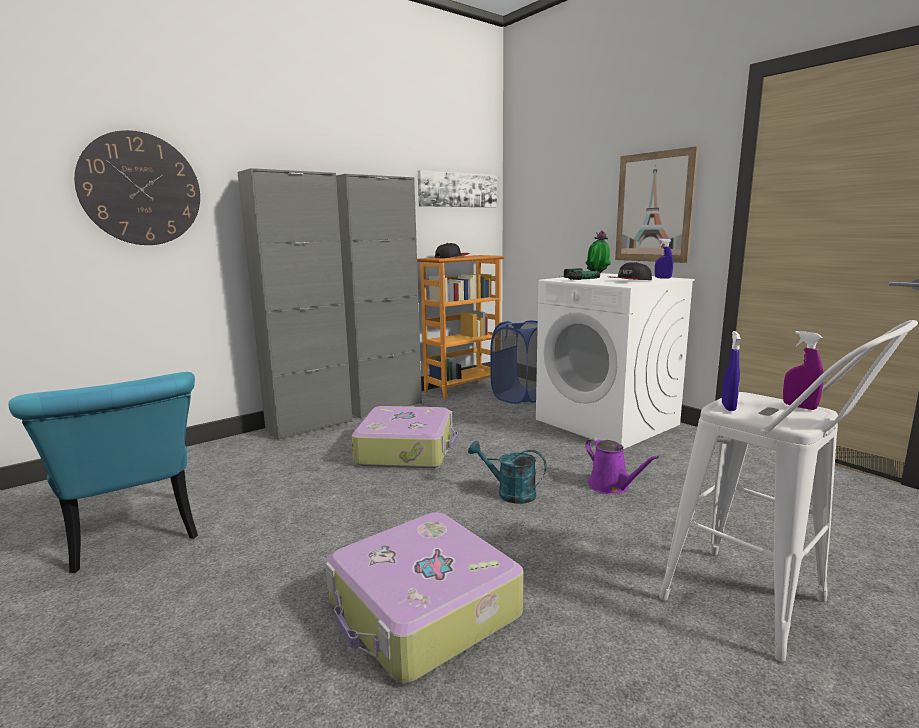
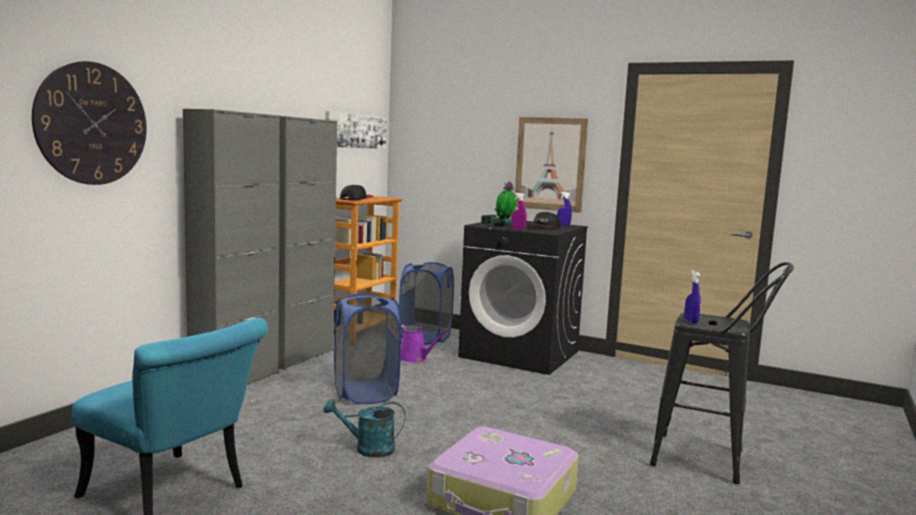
camera: 25 degrees left, 5 degrees down
(406, 450) = (365, 393): suitcase -> blue laundry basket
(509, 493) = (491, 416): turquoise watering can -> turquoise watering can (367, 449)
(607, 422) = (520, 354): white washing machine -> black washing machine
(611, 486) = (564, 402): purple watering can -> purple watering can (415, 358)
(761, 608) = (710, 461): white stool -> black stool
(799, 406) = (727, 319): purple spray bottle -> purple spray bottle (518, 229)

